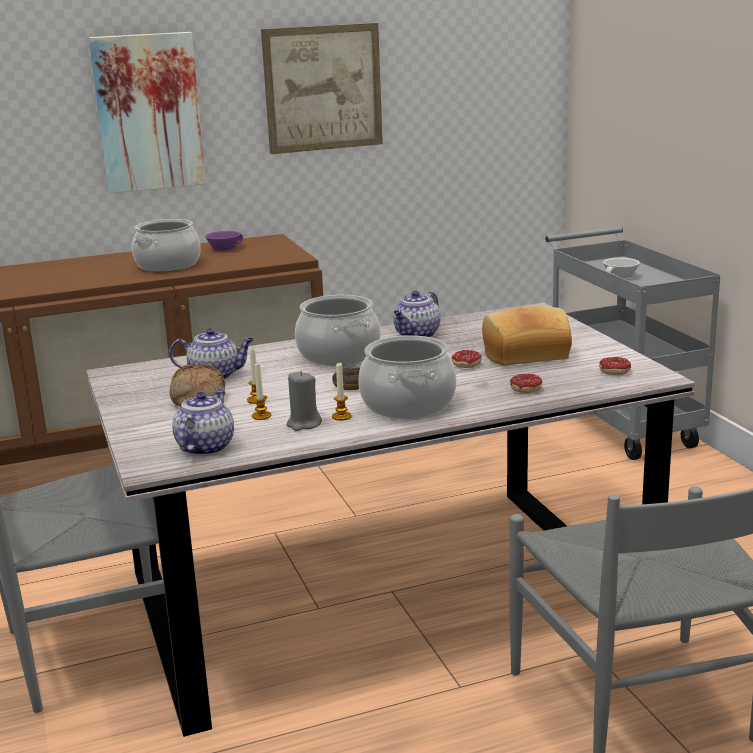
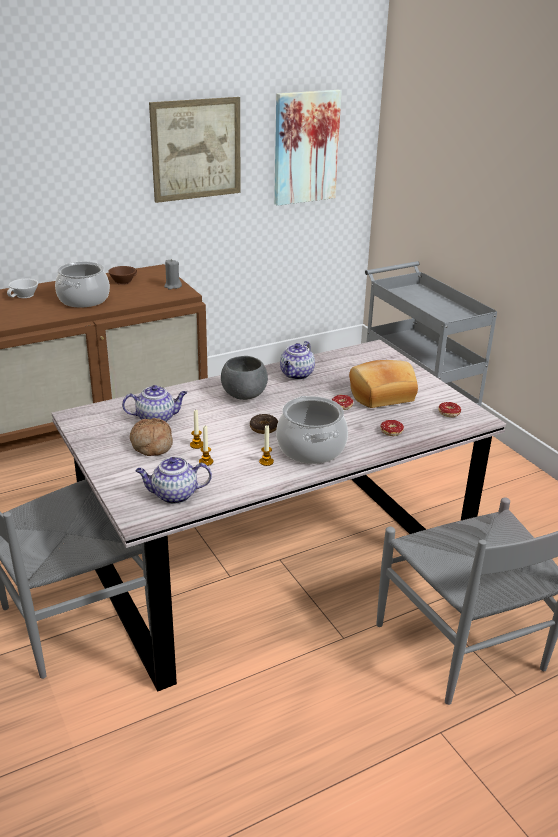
camera: 10 degrees left, 10 degrees up
(148, 112) = (59, 171): picture -> picture (305, 147)
(205, 447) = (174, 495): teapot -> teapot turned 105 degrees counterclockwise
(224, 249) = (123, 281): purple cup -> brown cup
(304, 424) = (240, 470): grey candle -> grey candle (172, 286)
(339, 354) = (244, 395): cooking pot -> grey bowl
(621, 277) = (422, 306): white cup -> white cup (25, 295)

